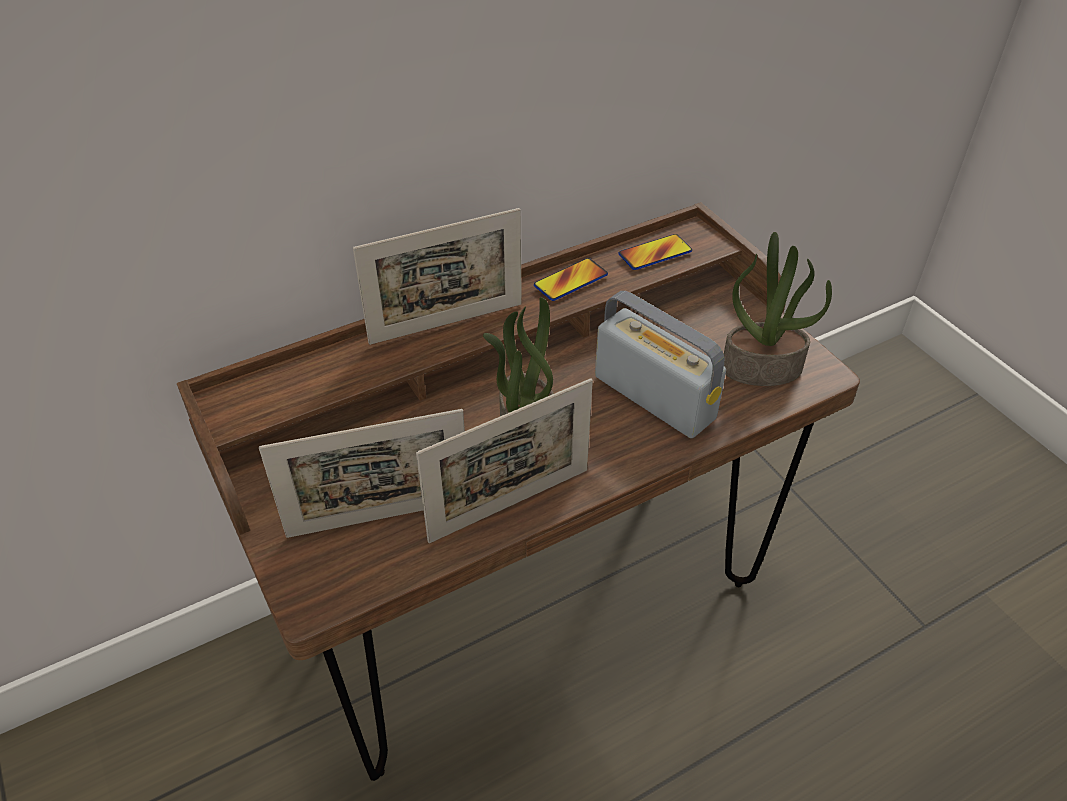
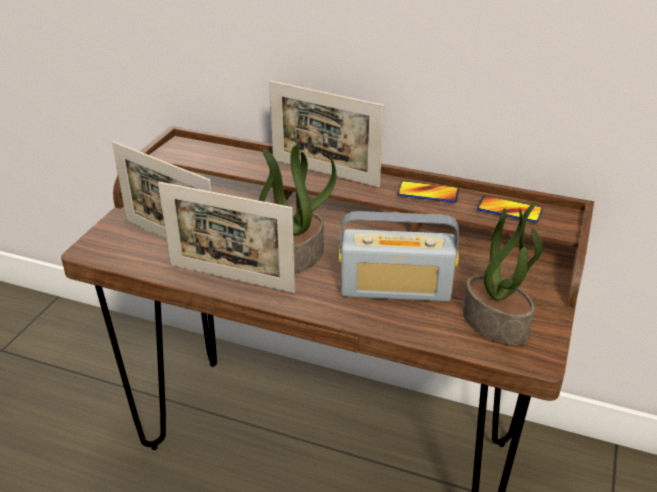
camera: 50 degrees right, 10 degrees down
(654, 397) = (395, 289): radio -> radio turned 90 degrees clockwise

